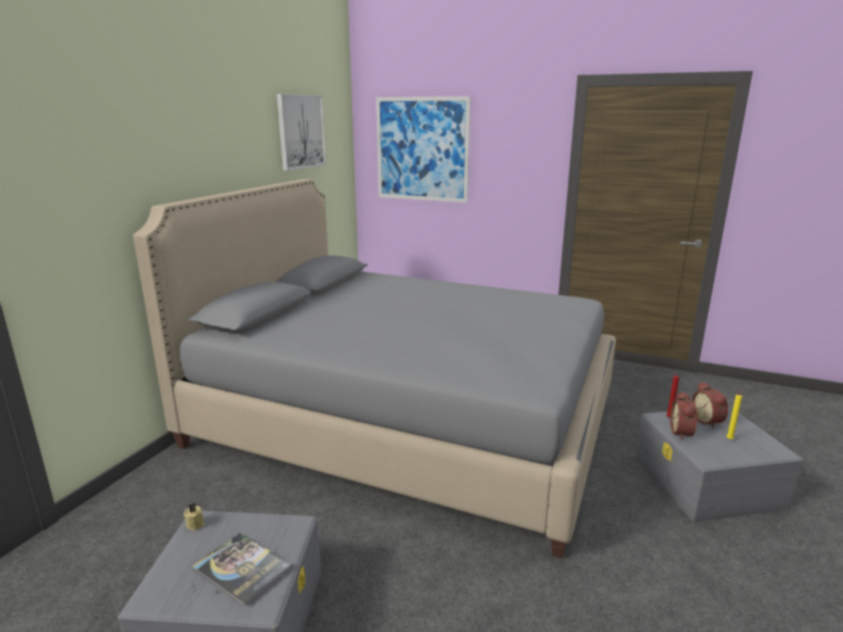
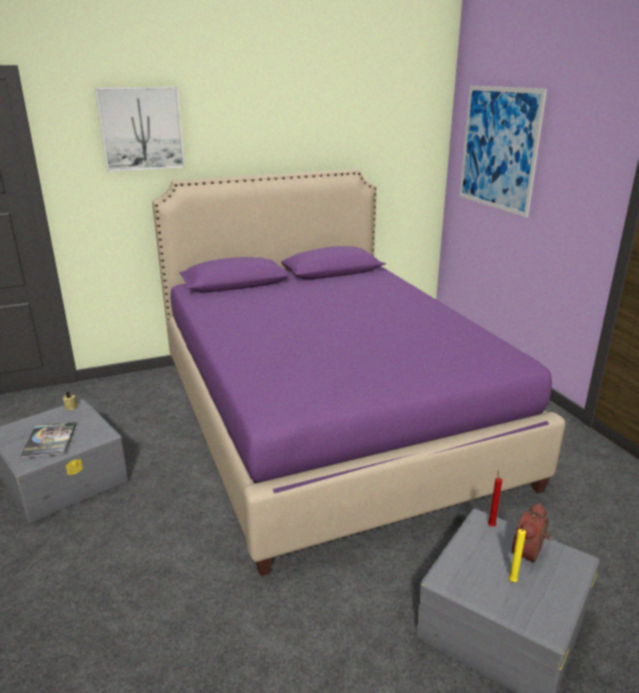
camera: 45 degrees right, 5 degrees up
(300, 131) = (362, 122): picture -> picture (141, 129)
(406, 421) = (327, 419): grey bed -> purple bed
(683, 433) = (474, 545): alarm clock -> none

